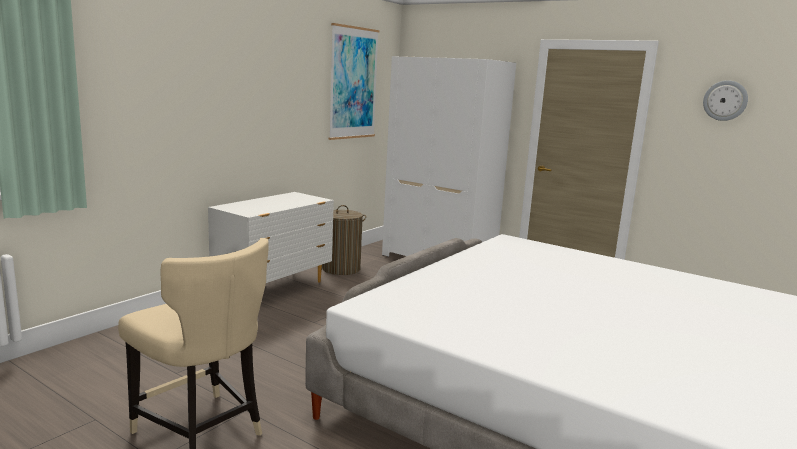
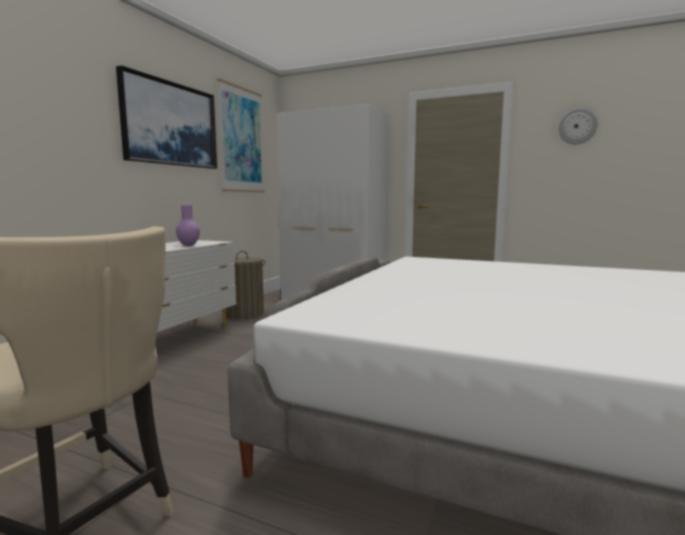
camera: 10 degrees left, 5 degrees down
(281, 79) = (170, 124): none -> picture
(289, 204) = (188, 245): none -> purple vase

